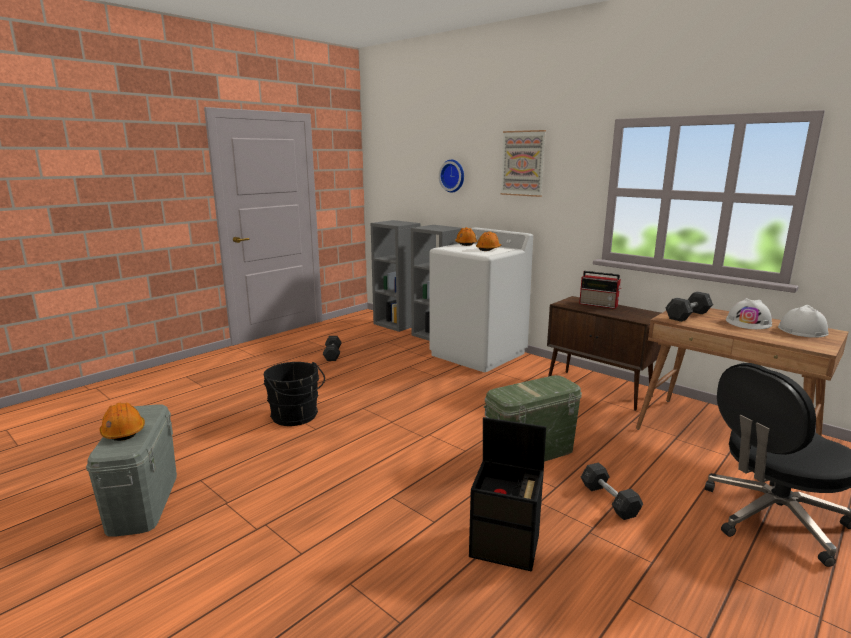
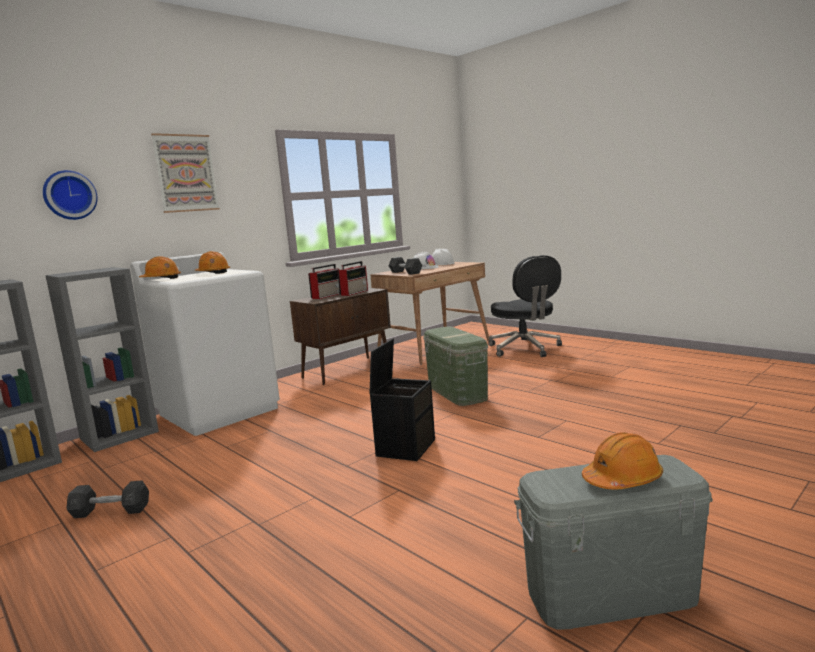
camera: 85 degrees left, 5 degrees down
(296, 417) = (358, 510): black bucket -> none
(506, 545) = (582, 400): black storage box -> black storage box (405, 447)
(609, 500) = (518, 375): grey dumbbell -> none
(619, 313) = (354, 292): none -> radio

